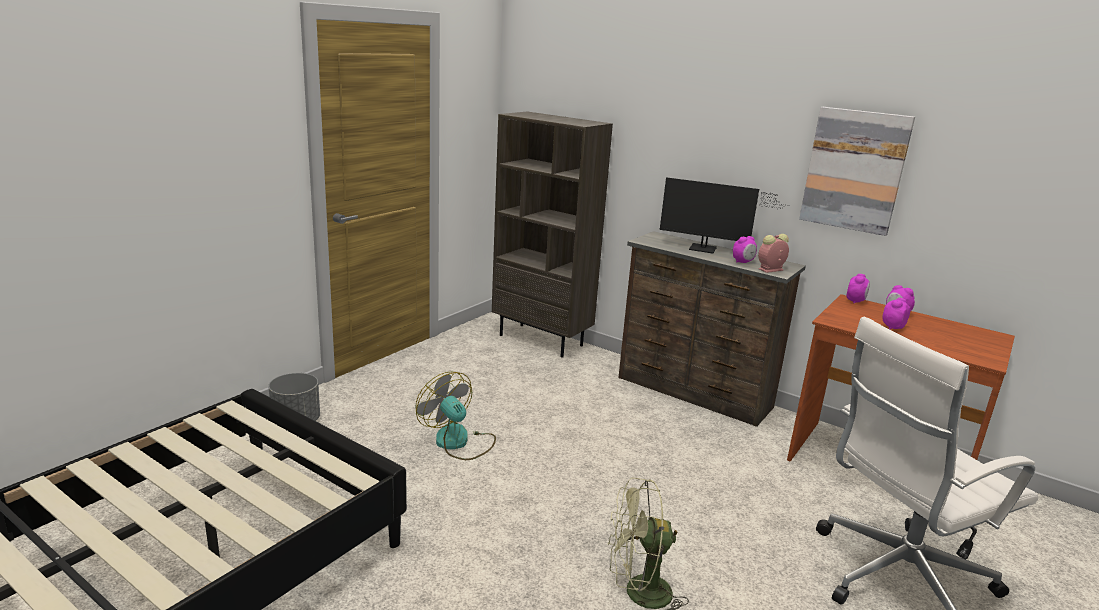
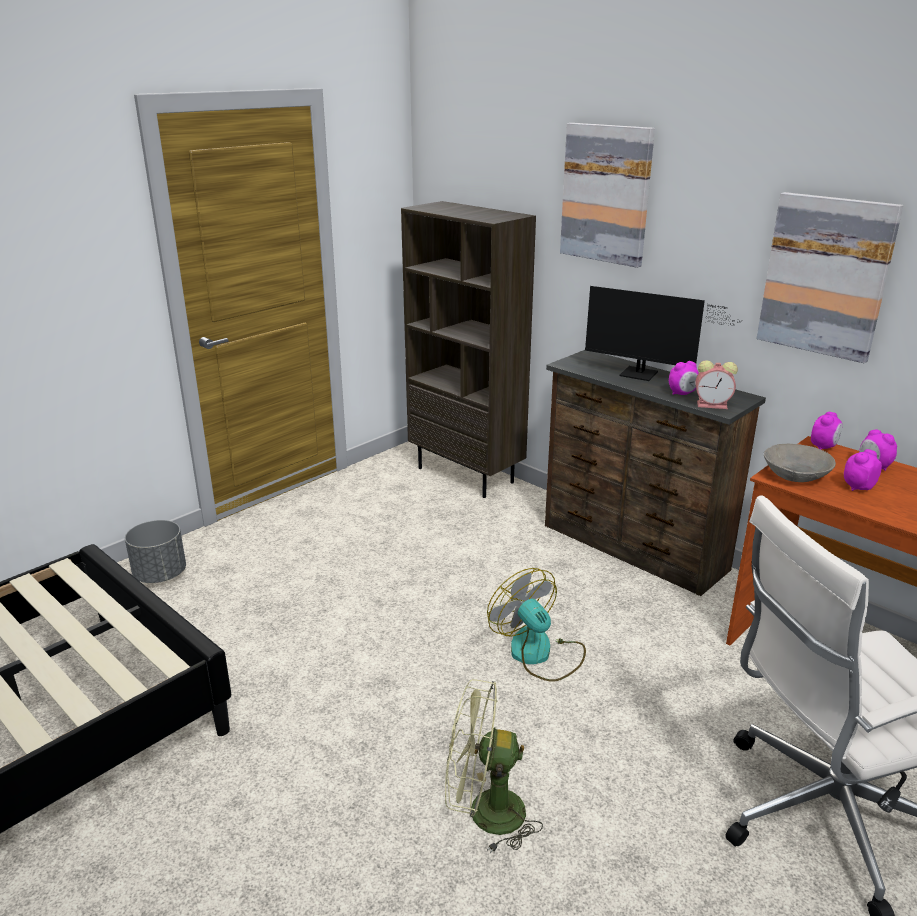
camera: 10 degrees right, 5 degrees up
(458, 442) = (331, 606): fan -> fan (539, 654)
(674, 107) = (606, 194): none -> picture
(770, 270) = (713, 405): alarm clock -> alarm clock turned 150 degrees counterclockwise
(844, 319) = (795, 475): none -> grey bowl

